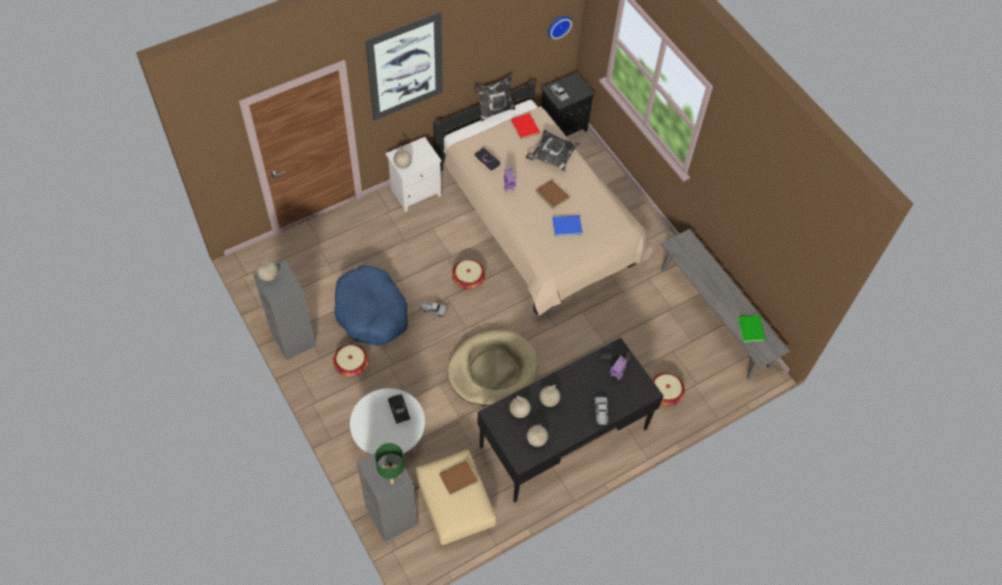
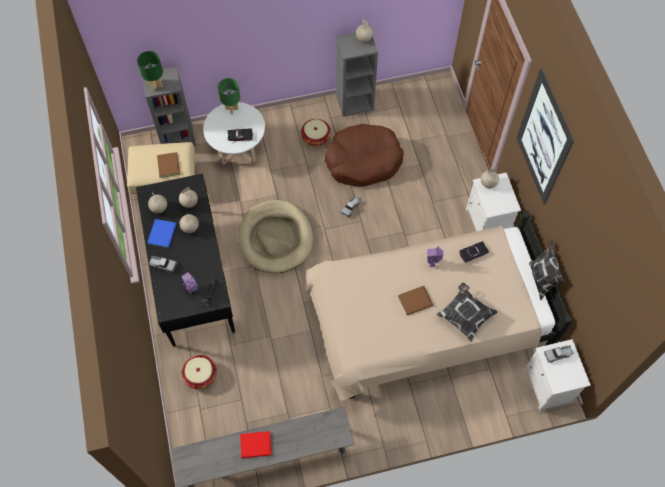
camera: 110 degrees right, 5 degrees up
(362, 431) = (231, 109): none -> green table lamp
(371, 312) = (363, 161): blue dog bed -> brown dog bed
(468, 279) = (375, 243): basket -> none
(525, 126) = (513, 302): red book -> red book (257, 445)
(558, 25) = (608, 325): wall clock -> none
(563, 127) = (549, 386): black nightstand -> white nightstand
(566, 225) = (373, 302): blue book -> blue book (163, 233)
(751, 328) = (215, 459): green book -> none

